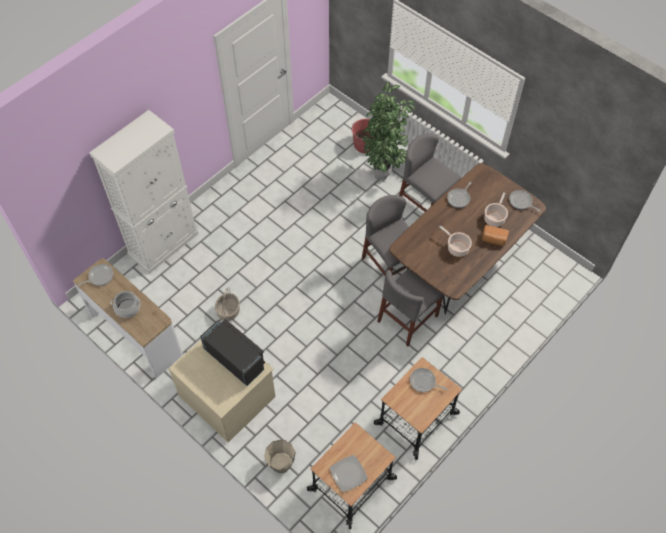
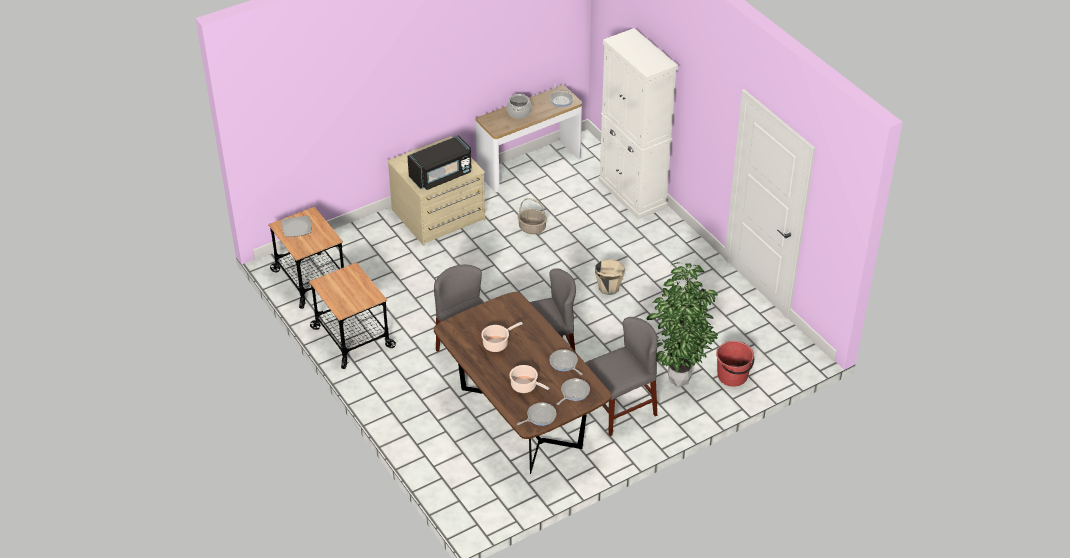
camera: 105 degrees right, 15 degrees down
(281, 463) = (355, 239): beige bucket -> beige bucket (608, 287)
(424, 382) = (359, 294): frying pan -> frying pan (574, 392)
(493, 240) = (495, 377): bread -> none

